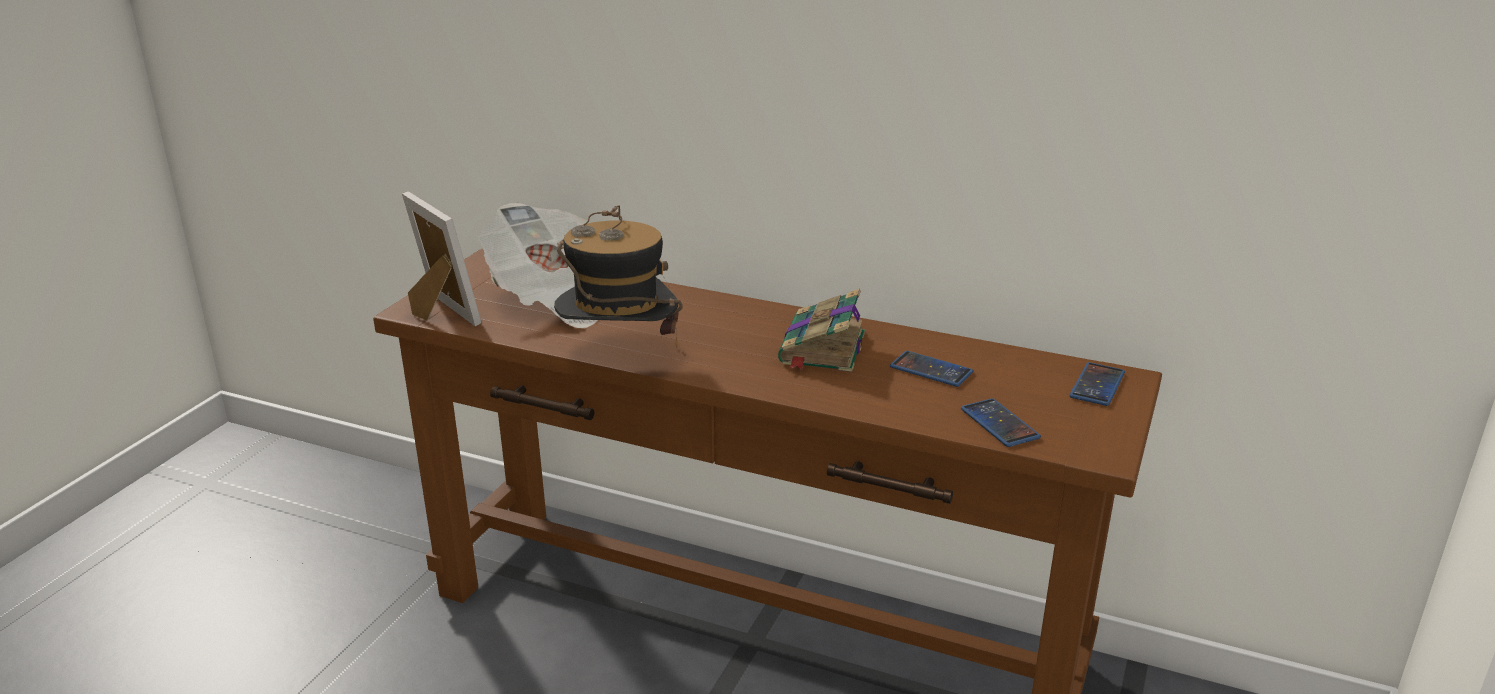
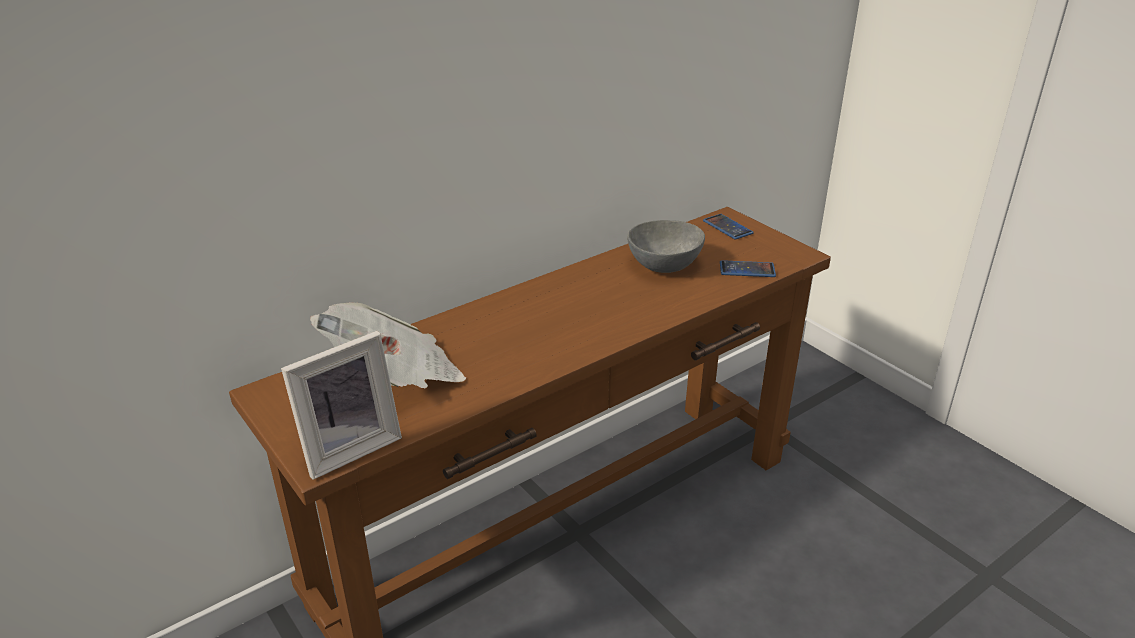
camera: 60 degrees left, 5 degrees up
(439, 314) = (348, 448): picture frame -> picture frame turned 150 degrees clockwise
(620, 358) = (533, 376): hat -> none
(822, 349) = (601, 292): book -> none
(931, 370) = (665, 267): phone -> grey bowl

